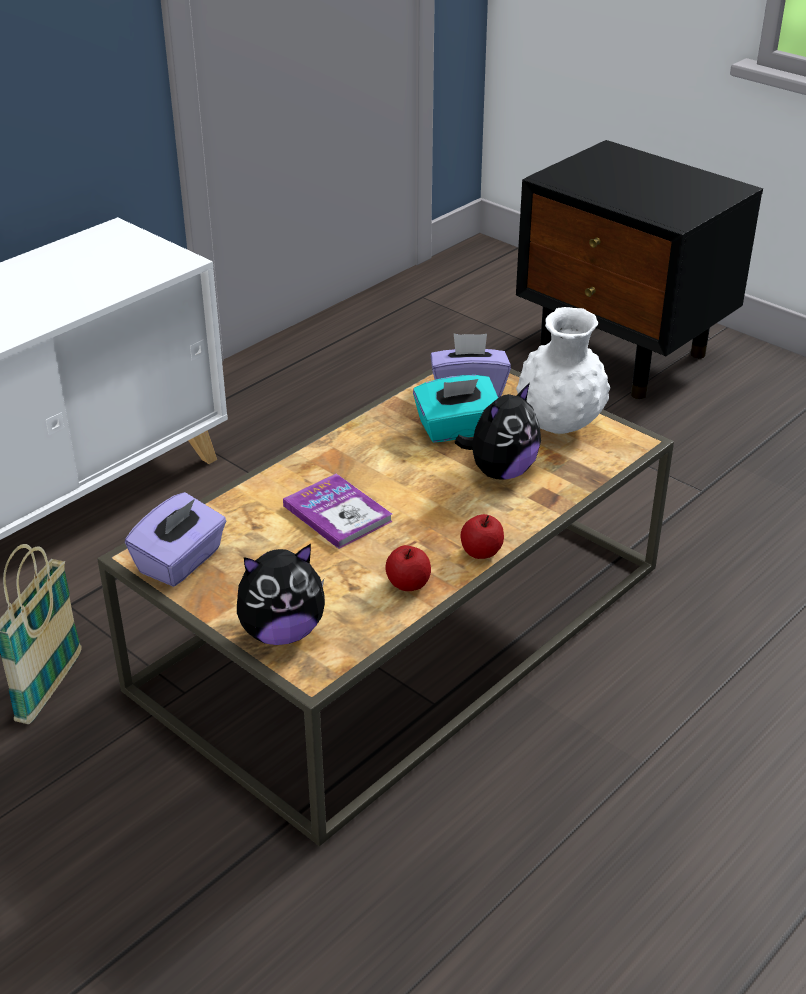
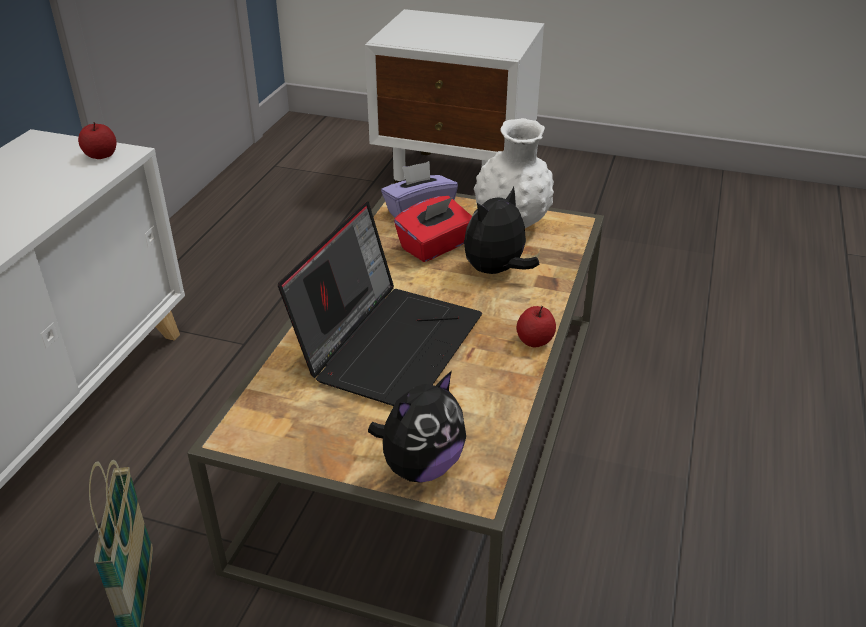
camera: 25 degrees left, 0 degrees up
(181, 562) = (276, 430): purple tissue box -> none
(337, 513) = (389, 343): book -> laptop
(408, 584) = (497, 386): apple -> apple (101, 156)
(457, 429) = (435, 247): turquoise tissue box -> red tissue box
(500, 471) = (496, 271): plush toy -> plush toy turned 150 degrees counterclockwise
(624, 355) = (456, 176): black nightstand -> white nightstand

